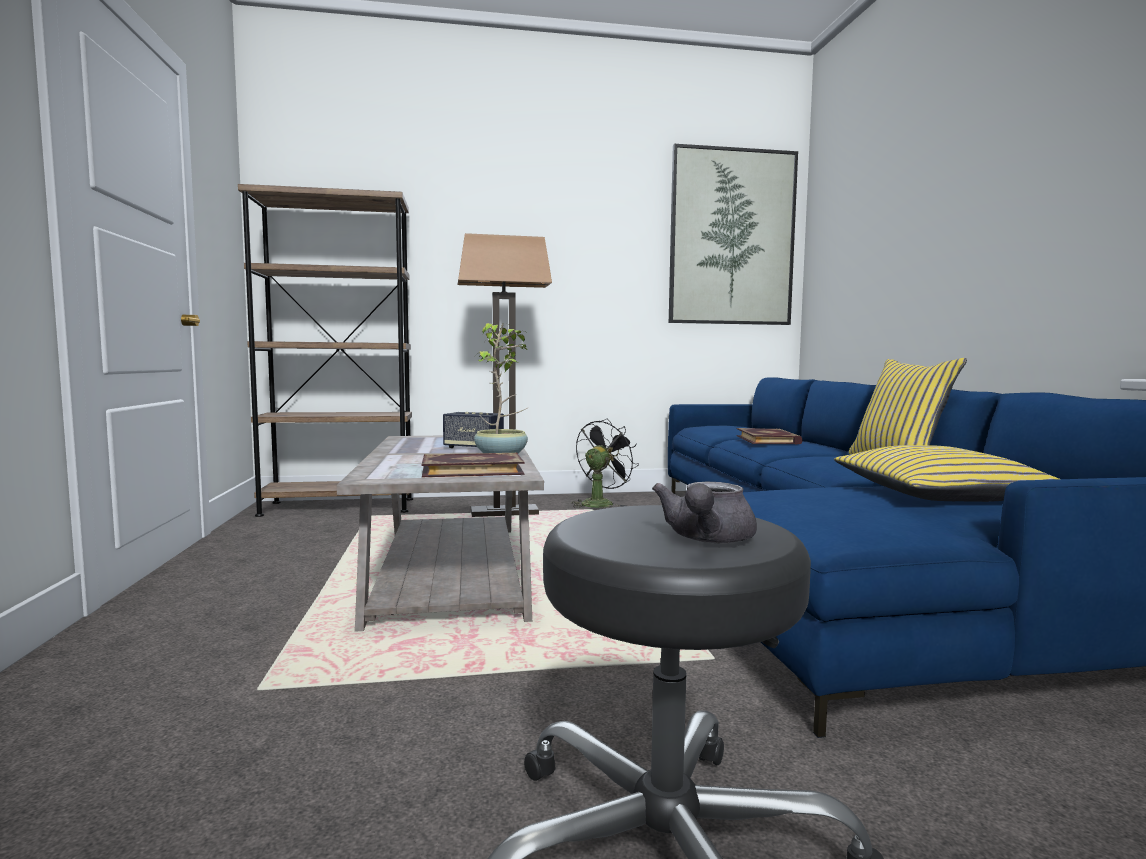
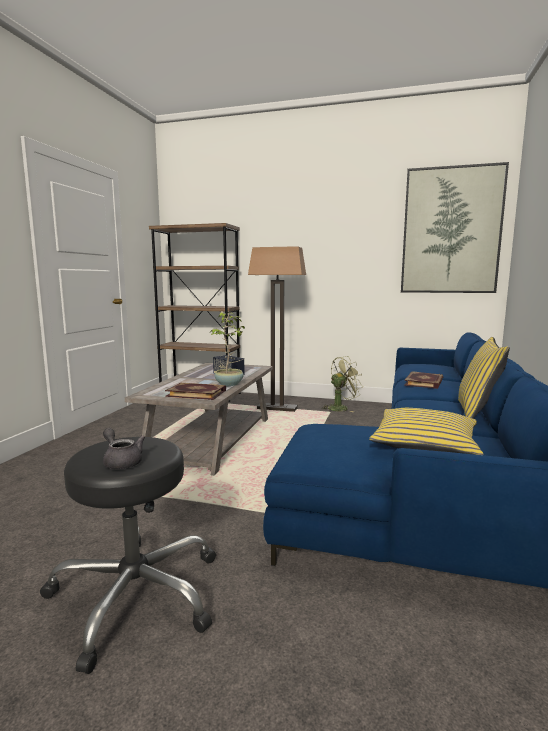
camera: 25 degrees right, 5 degrees up
(600, 503) = (341, 408): black fan -> green fan
(707, 540) = (121, 461): grey teapot -> grey teapot turned 90 degrees clockwise

